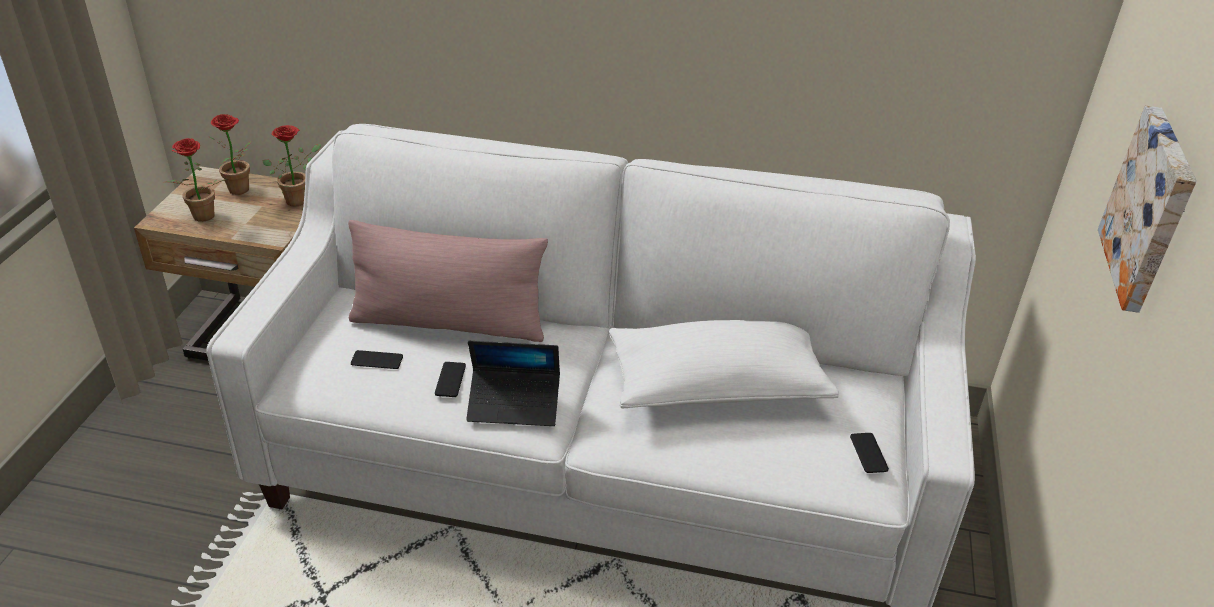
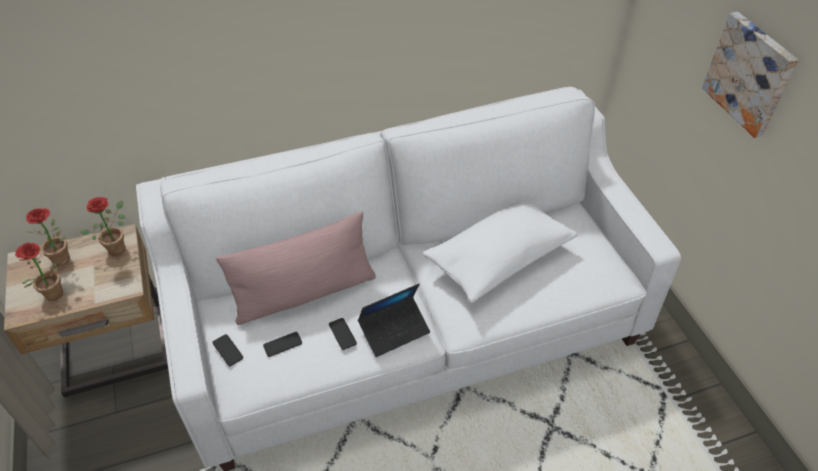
camera: 30 degrees left, 10 degrees up
(868, 453) = (605, 261): phone -> phone (228, 350)

